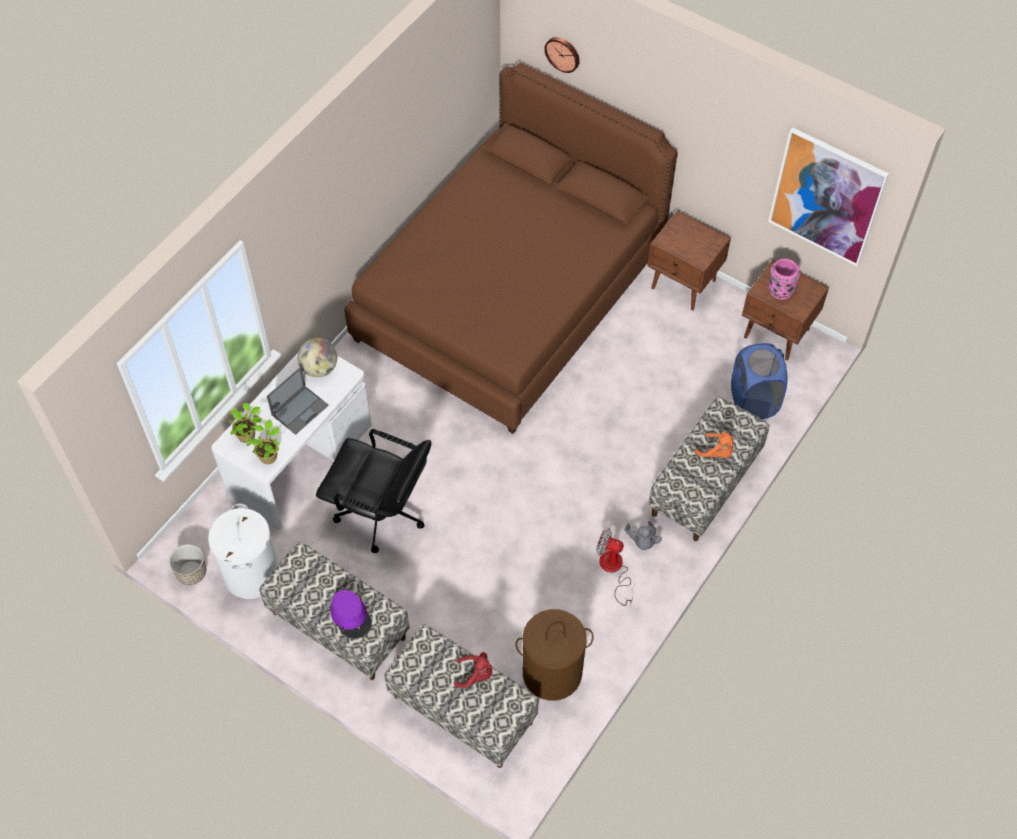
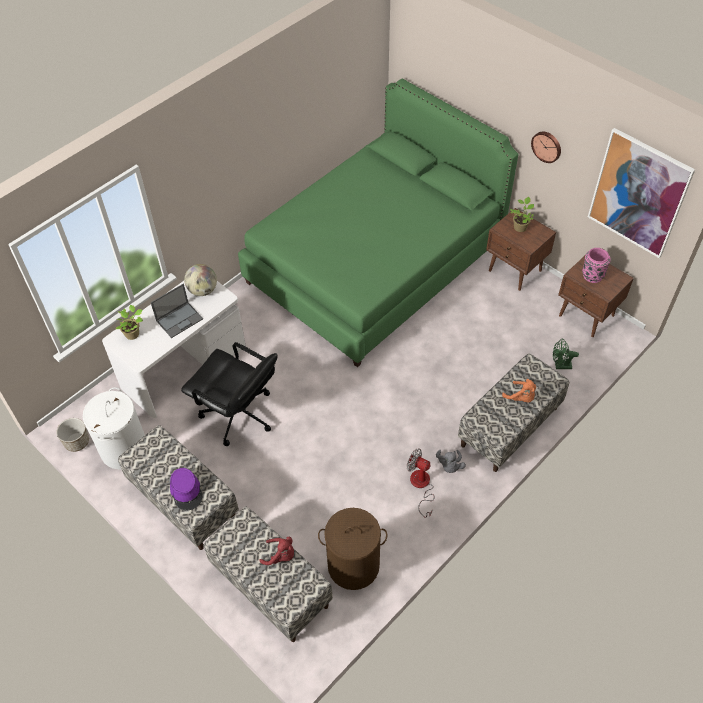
camera: 10 degrees right, 5 degrees down
(268, 456) = (145, 351): potted plant -> potted plant (520, 227)
(509, 295) = (374, 263): brown bed -> green bed
(563, 53) = (434, 69): wall clock -> wall clock (547, 146)
(753, 401) = (560, 365): blue laundry basket -> green fan

